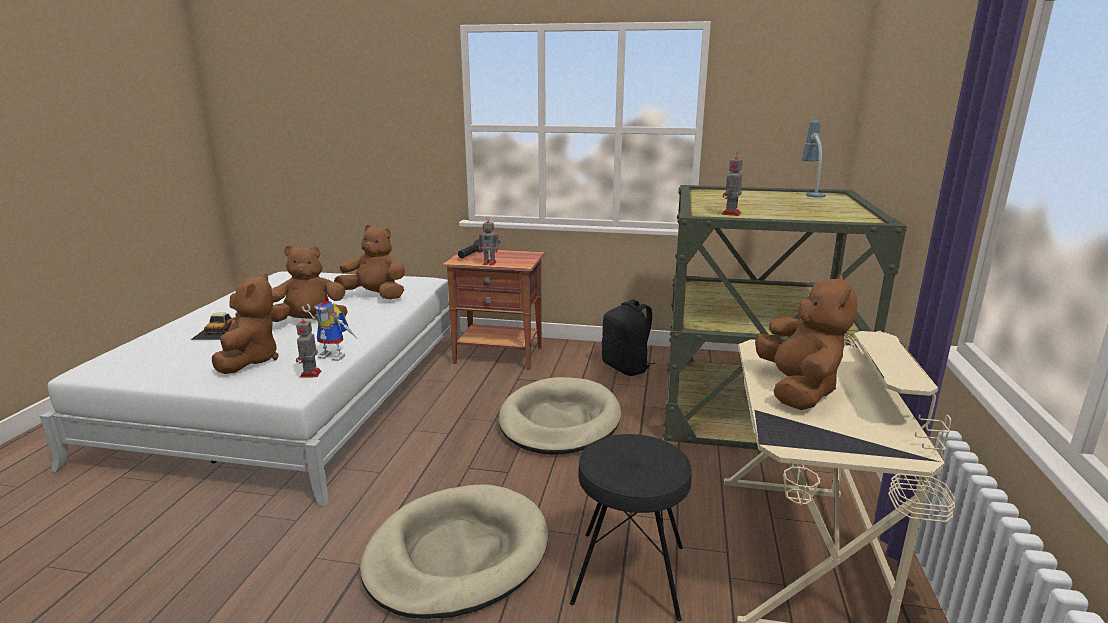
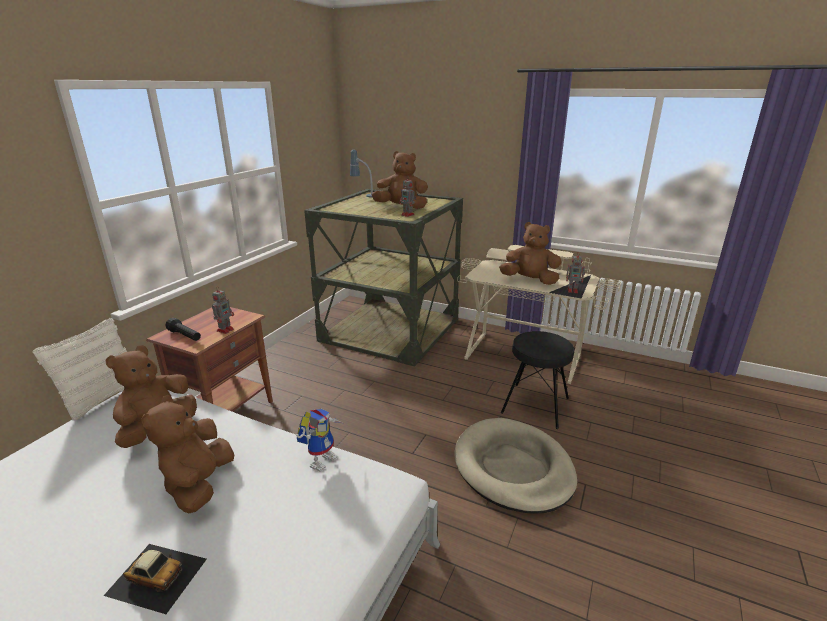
camera: 75 degrees left, 5 degrees up
(250, 360) = (292, 530): brown plush toy -> brown plush toy (402, 207)
(310, 374) = (362, 475): toy robot -> toy robot (573, 290)
(416, 274) = (103, 397): none -> beige pillow
(559, 421) = (368, 401): beige dog bed -> none
(626, 367) = (307, 358): black backpack -> none

